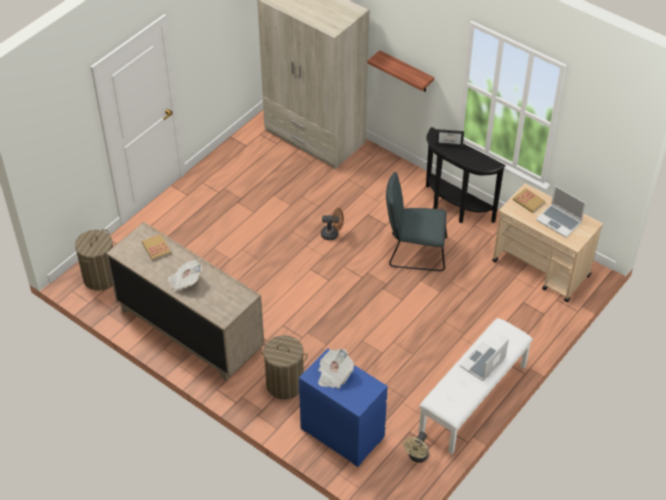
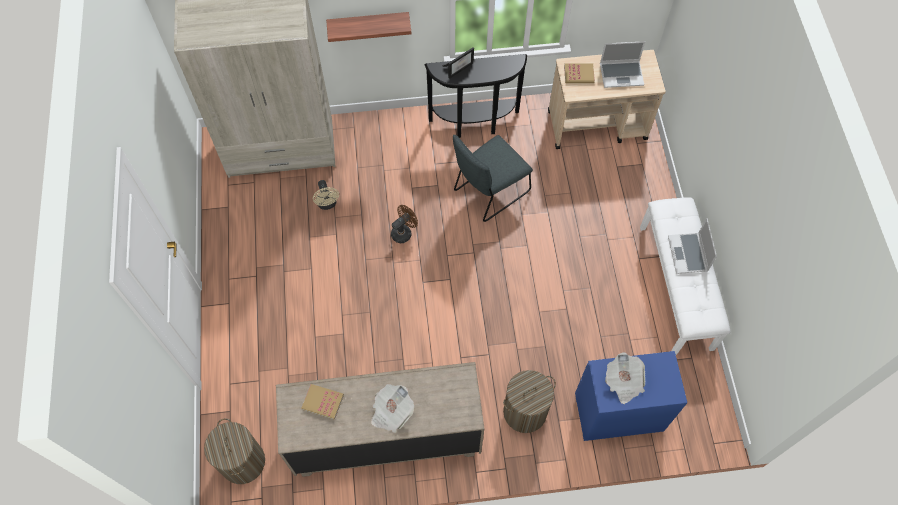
camera: 45 degrees left, 15 degrees up
(417, 457) = (693, 378): beige fan -> beige fan (327, 204)

